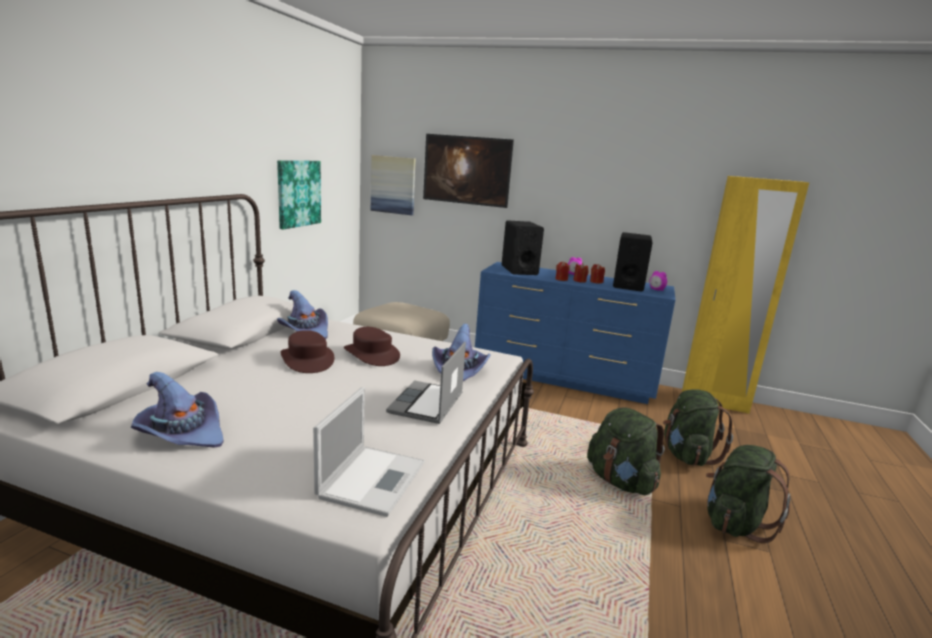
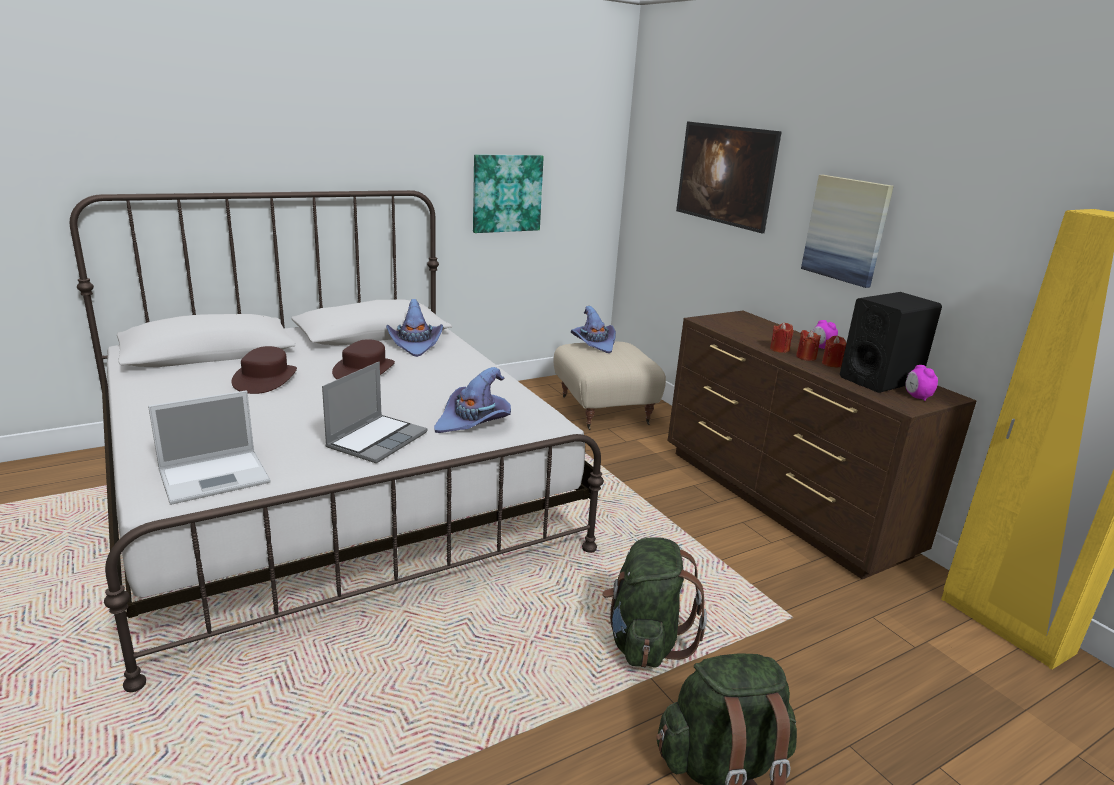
camera: 40 degrees right, 5 degrees up
(181, 433) = (178, 397): purple hat -> purple hat (594, 343)
(372, 354) = (427, 381): brown hat -> brown hat (265, 379)
(393, 185) = (651, 189): picture -> picture (846, 229)
(427, 404) = (377, 440): laptop -> laptop turned 150 degrees clockwise
(519, 270) = (744, 326): black speaker -> none
(564, 378) = (781, 501): blue dresser -> brown dresser
(686, 455) = (803, 663): green backpack -> none

